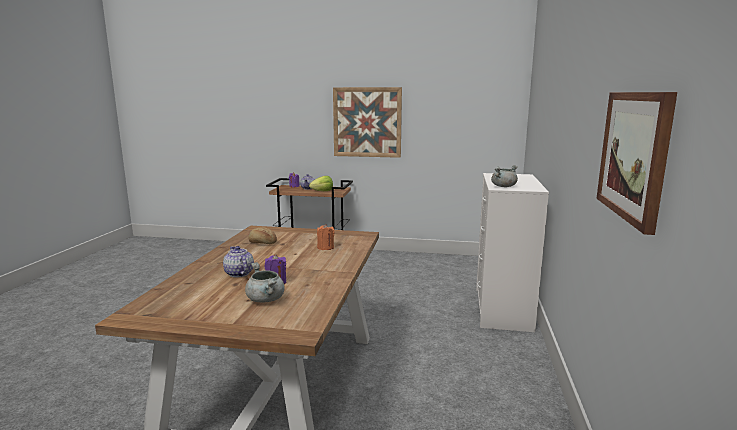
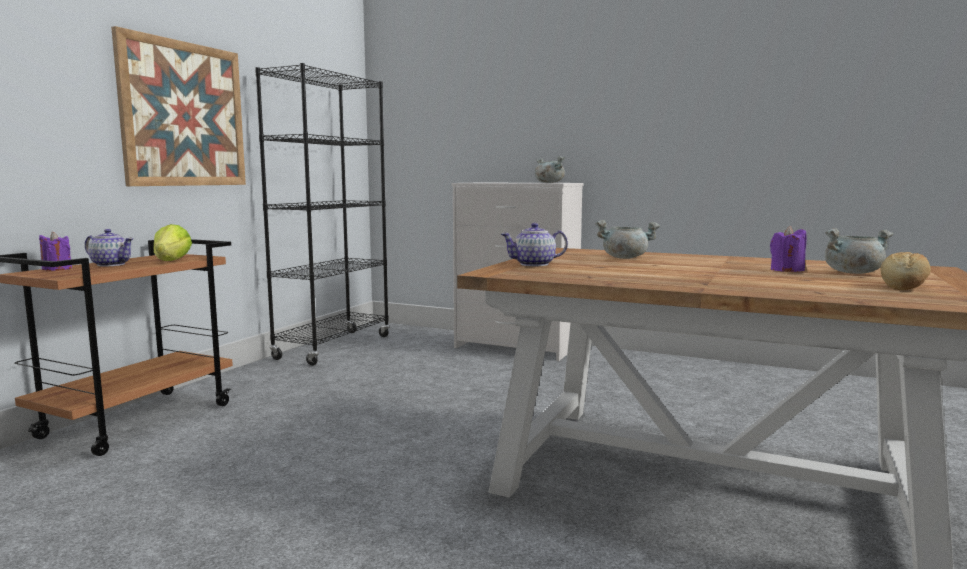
camera: 75 degrees left, 5 degrees down
(239, 274) = (759, 278): teapot -> teapot (534, 264)
(262, 243) = (592, 272): bread -> bread (903, 286)
(325, 247) = (625, 258): orange candle -> grey cooking pot
(441, 260) = (333, 347): none -> black bookcase
(634, 155) = (826, 105): picture -> none

